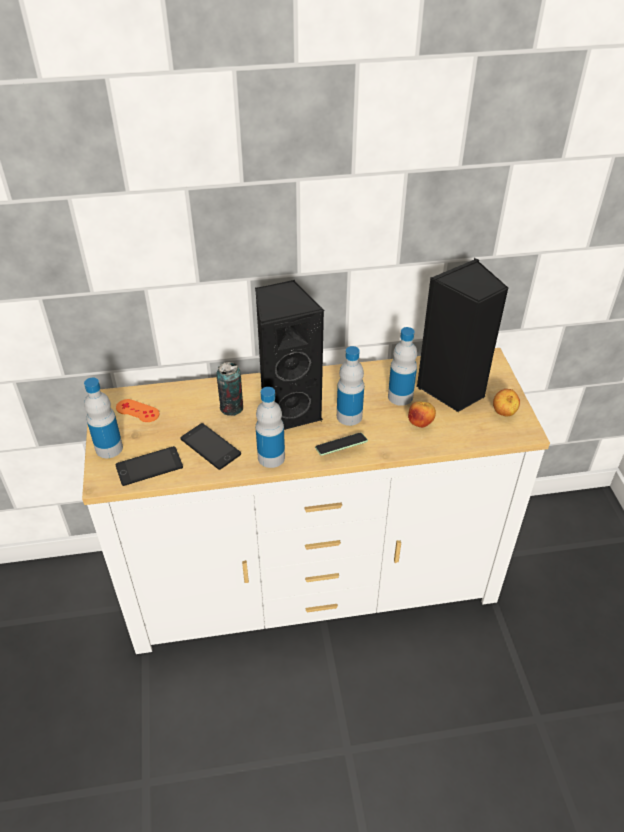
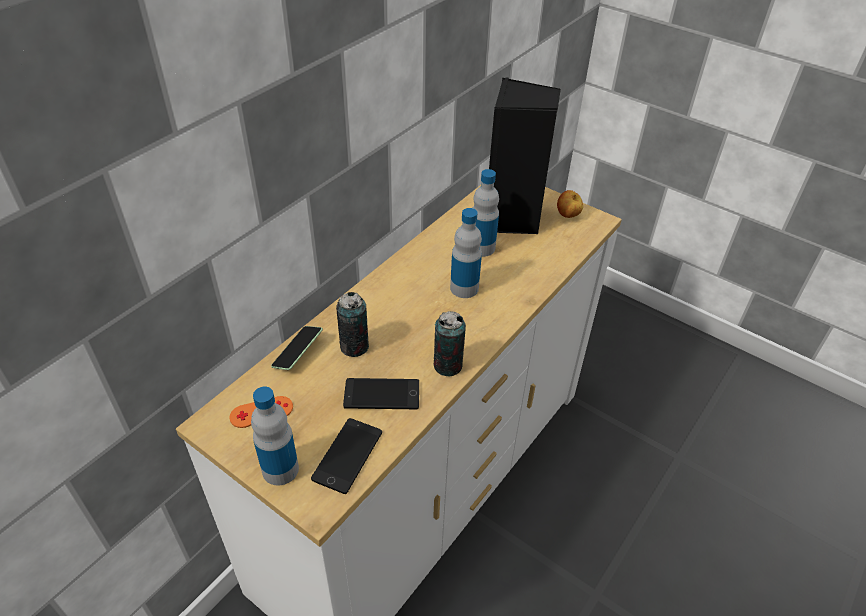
camera: 45 degrees left, 0 degrees up
(271, 457) = (448, 365): bottle -> can
(288, 410) = (408, 316): black speaker -> none
(341, 449) = (493, 319): phone -> phone (298, 353)
(420, 423) = (523, 259): apple -> none

